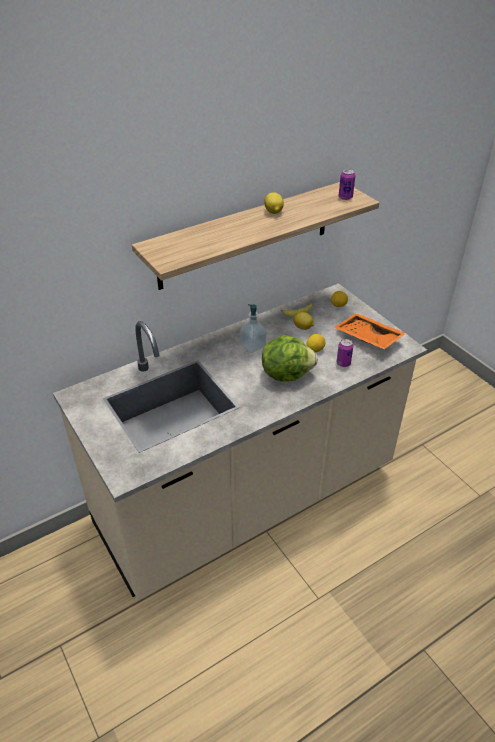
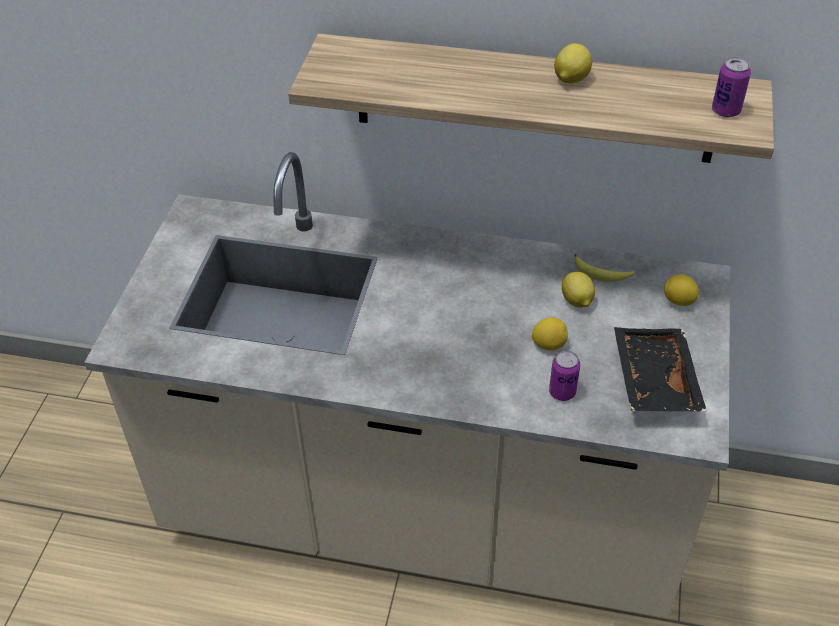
camera: 45 degrees right, 5 degrees up
(253, 346) = (471, 283): soap dispenser -> none
(286, 373) = (462, 351): lettuce -> none
(367, 338) = (652, 380): orange tray -> black tray

